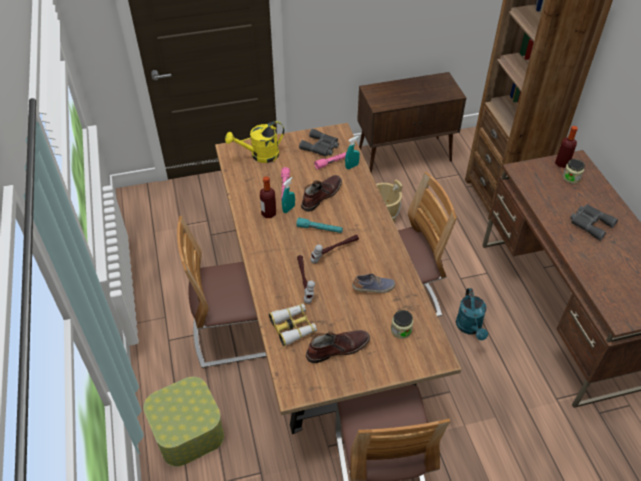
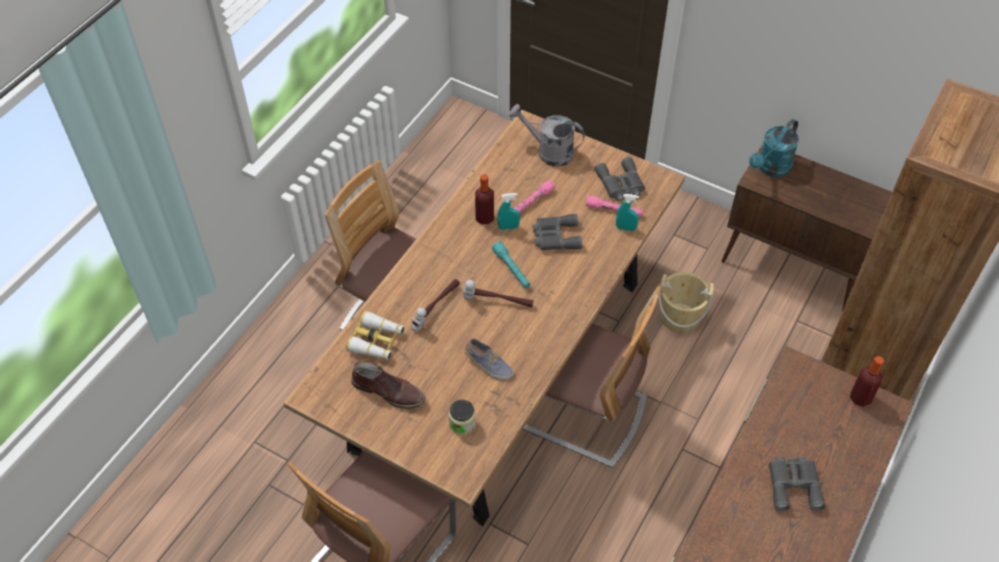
camera: 45 degrees right, 5 degrees up
(188, 431) = (272, 375): storage box -> none
(260, 156) = (548, 151): yellow watering can -> grey watering can
(321, 196) = (555, 236): brown boot -> grey binoculars
(470, 328) = (627, 505): turquoise watering can -> turquoise watering can (771, 168)
(571, 178) = (847, 421): jar -> none

